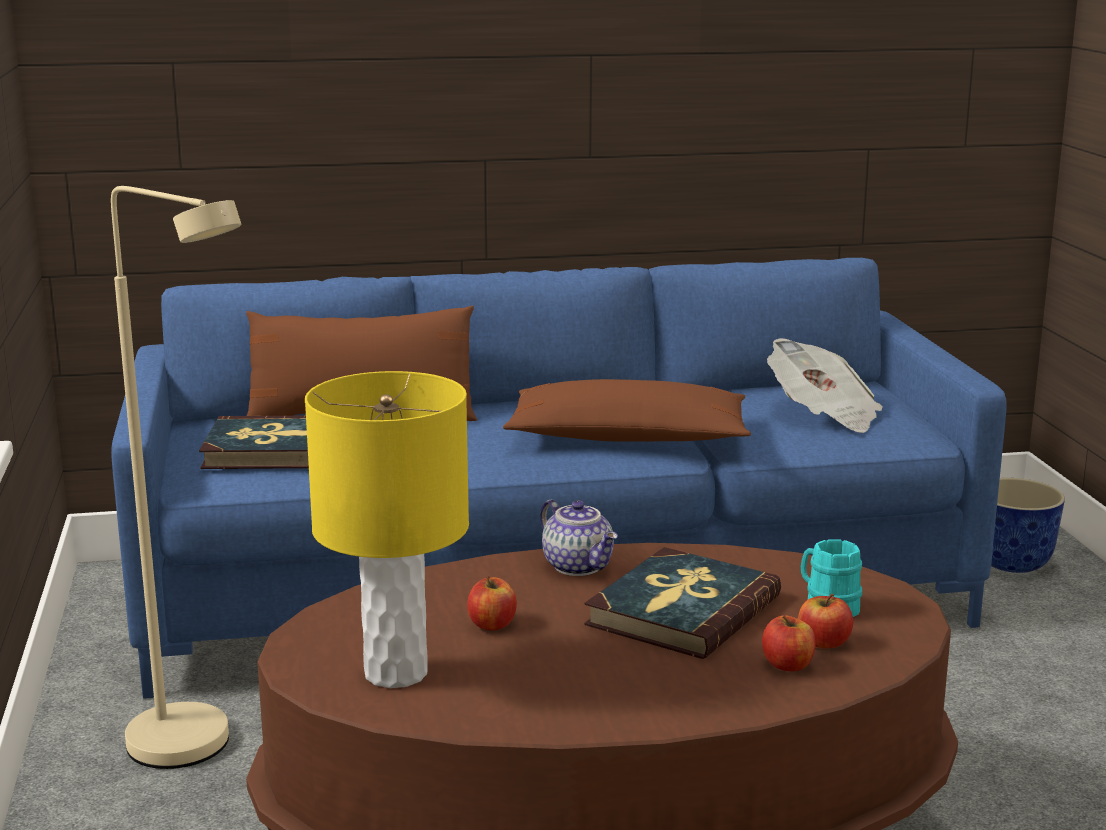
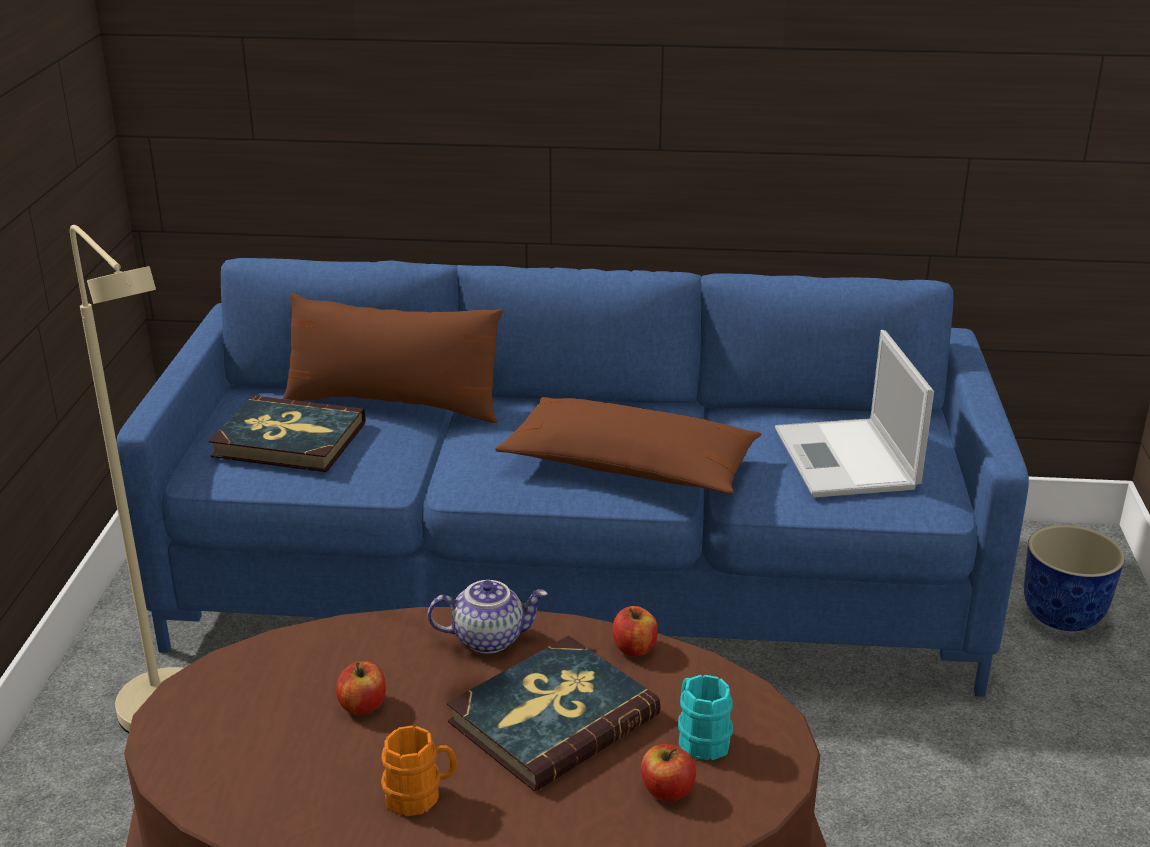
camera: 15 degrees right, 10 degrees up
(396, 674) = (240, 757): yellow table lamp -> none
(579, 566) = (489, 638): teapot -> teapot turned 75 degrees counterclockwise
(597, 676) = (420, 796): none -> orange mug
(788, 665) = (612, 816): apple -> apple (634, 648)
(823, 416) = (847, 460): newspaper -> laptop

